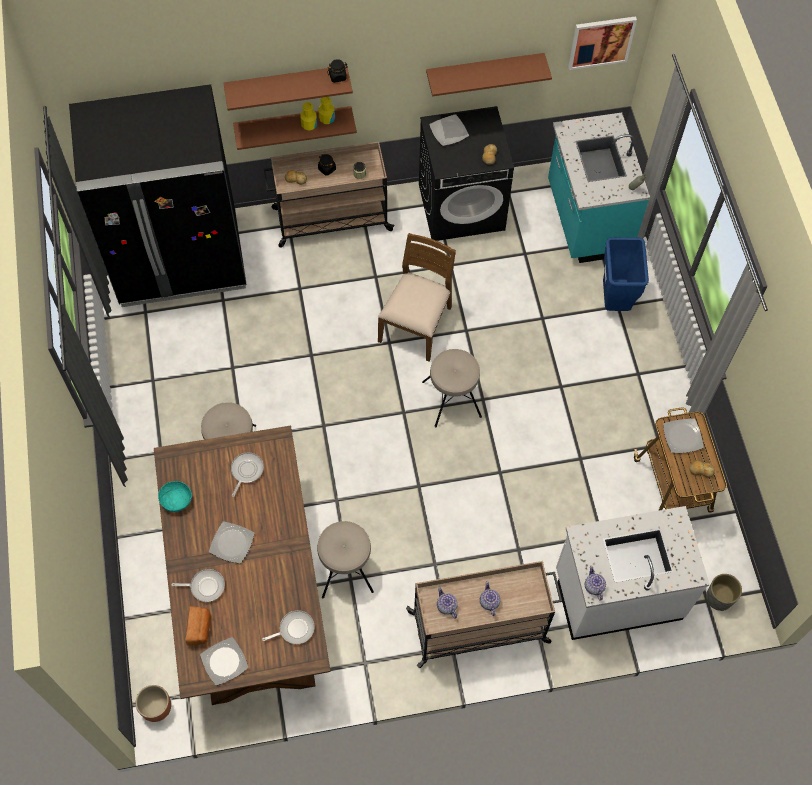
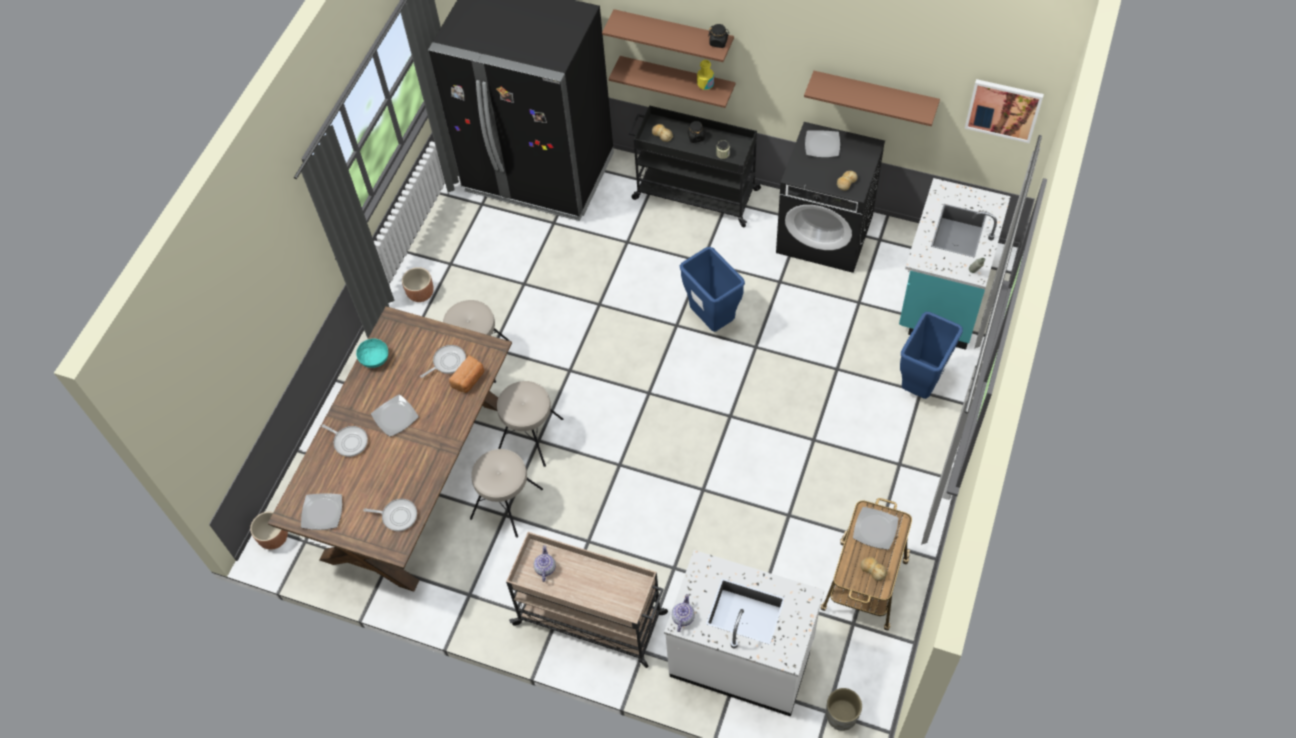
camera: 35 degrees right, 5 degrees down
(143, 420) = (421, 293): none -> brown planter
(200, 628) = (321, 474): bread -> bread (469, 380)
(309, 125) = (685, 83): yellow bottle -> none
(330, 219) = (694, 194): beige cart -> black cart
(416, 324) = (712, 320): brown chair -> blue trash can
(452, 398) = (701, 402): beige stool -> beige stool (530, 436)
(489, 602) = (585, 585): teapot -> none

